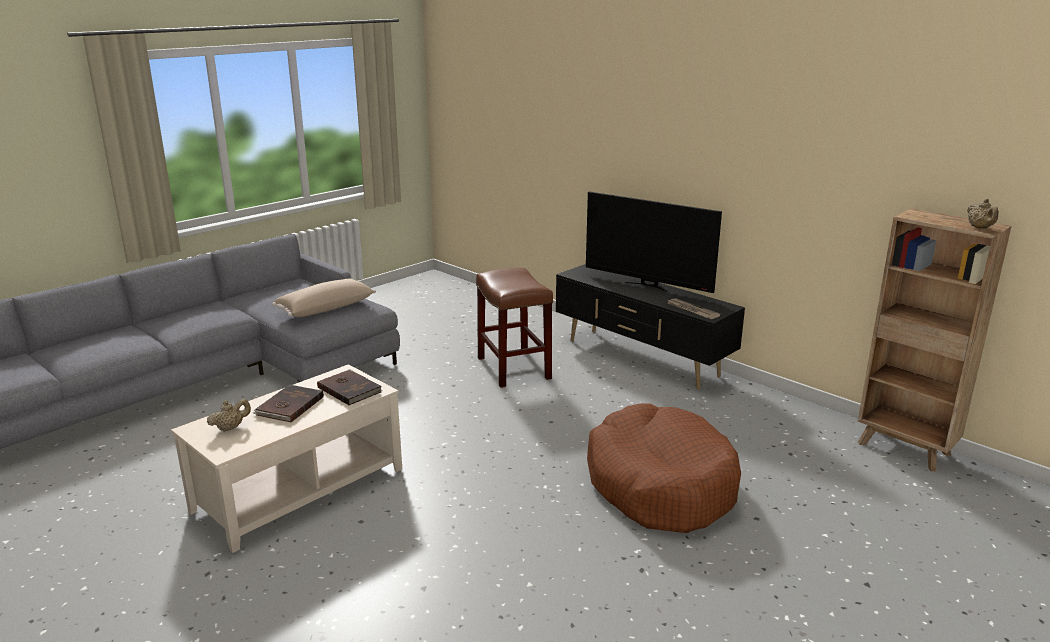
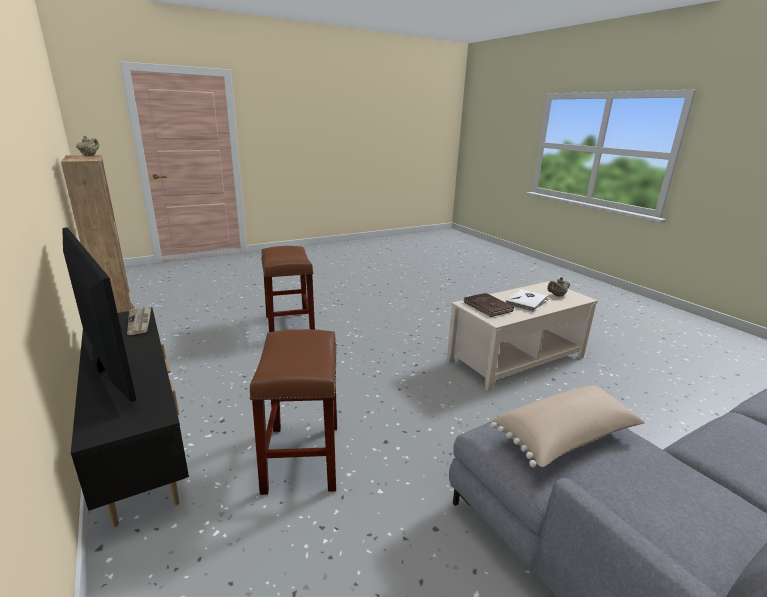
camera: 165 degrees left, 0 degrees up
(289, 406) = (527, 302): brown book -> white book
(660, 485) = (289, 325): brown dog bed -> brown stool

